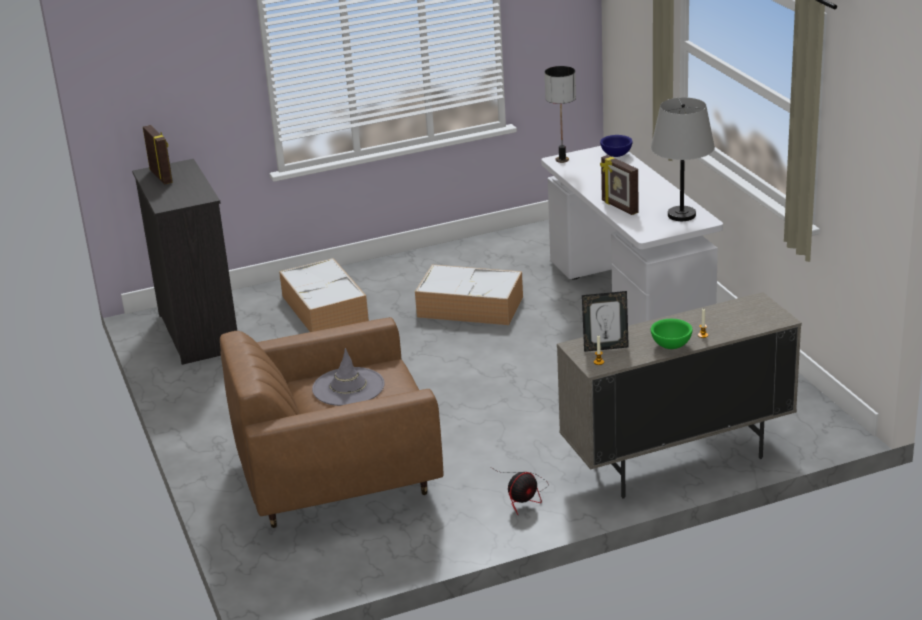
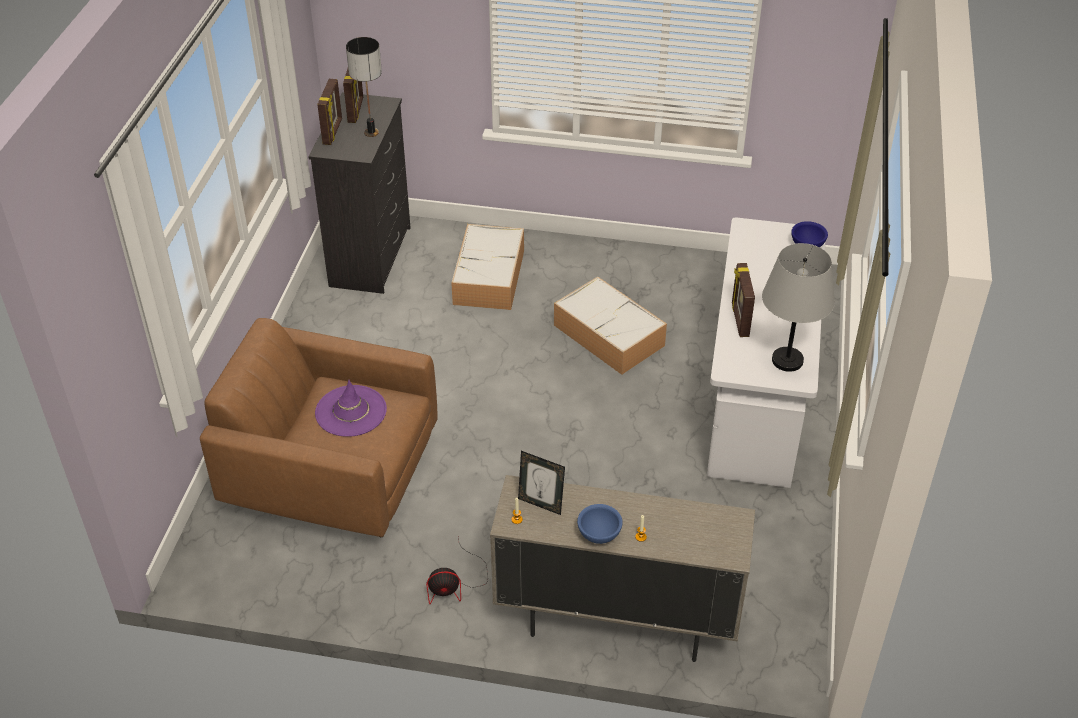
camera: 30 degrees right, 15 degrees up
(158, 194) = (333, 132): none -> picture frame
(348, 387) = (350, 411): grey hat -> purple hat
(562, 160) = (749, 229): table lamp -> table lamp (371, 133)
(672, 346) = (599, 535): green bowl -> blue bowl

